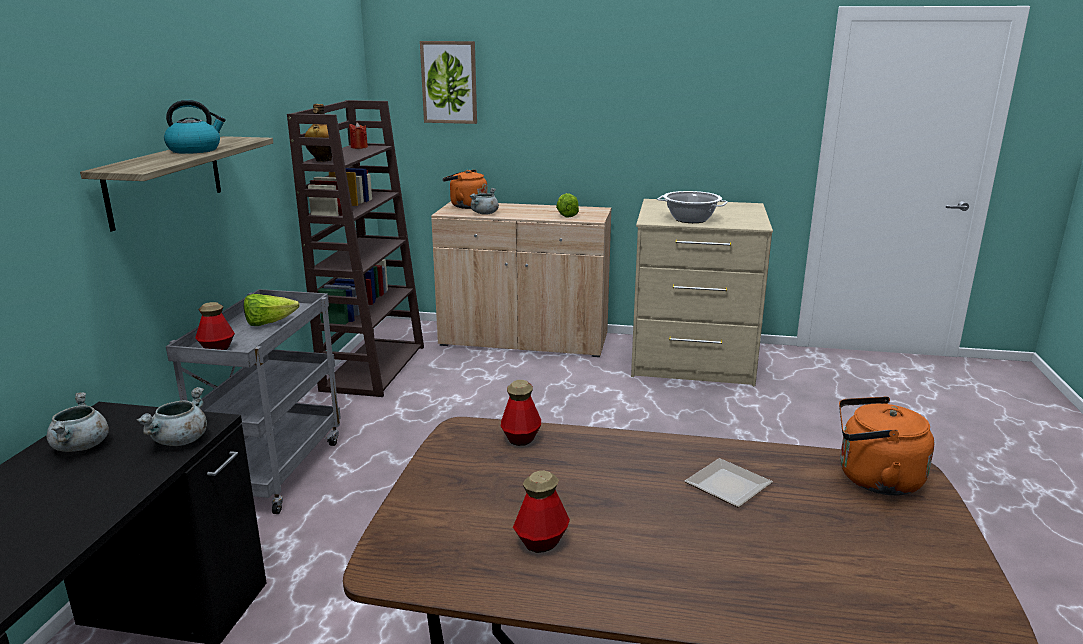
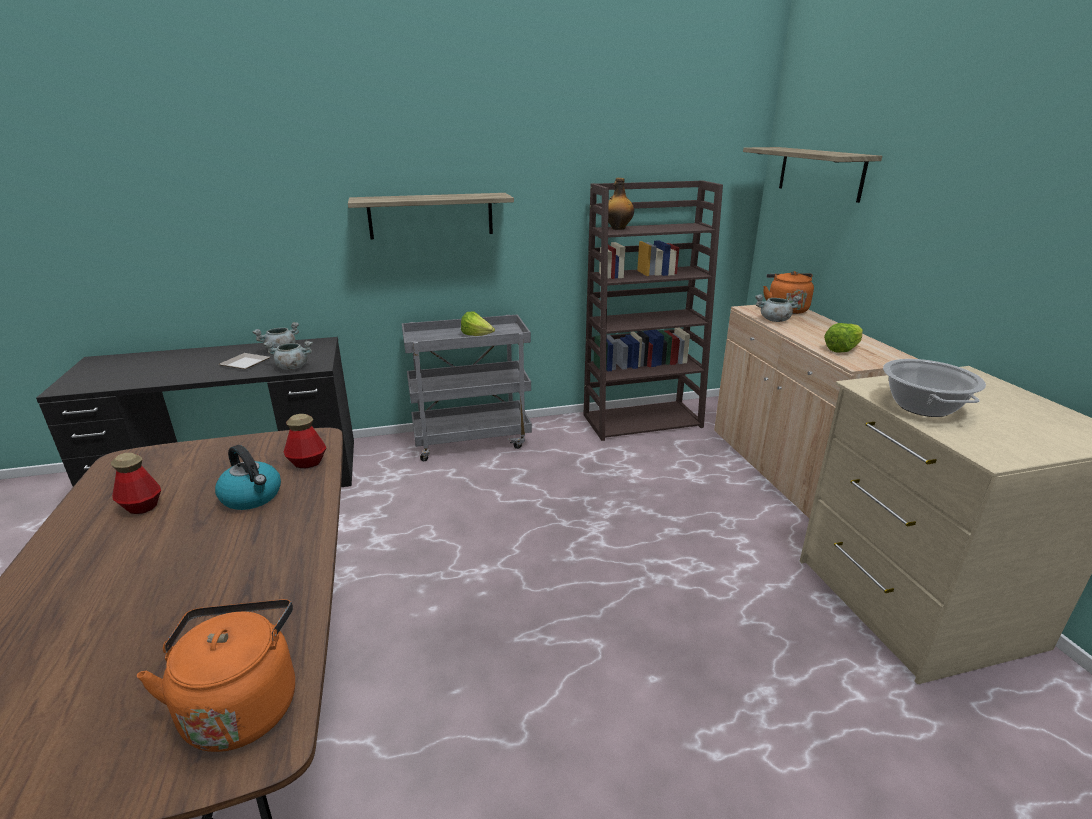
camera: 65 degrees right, 5 degrees up
(195, 150) = (439, 196): kettle -> kettle (252, 497)
(217, 348) = (425, 337): bottle -> none
(359, 147) = (687, 225): red candle -> none
(449, 82) = (820, 173): picture -> shelf
(731, 486) = (225, 587): plate -> plate (245, 364)

